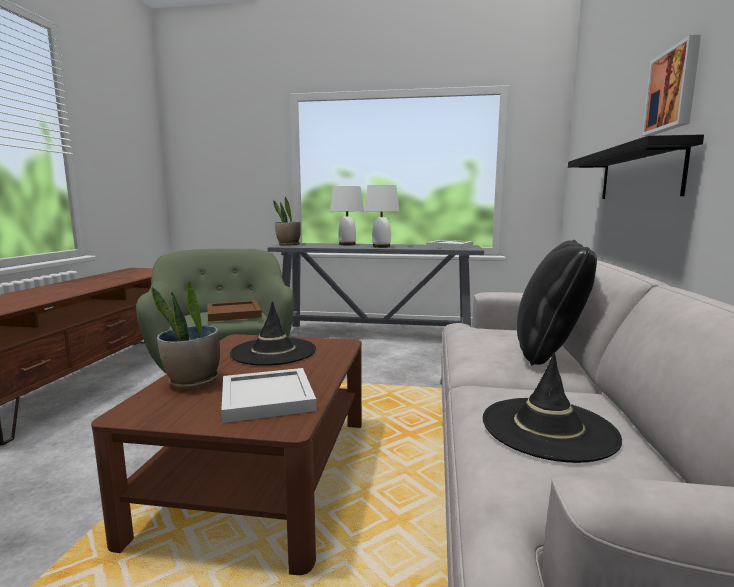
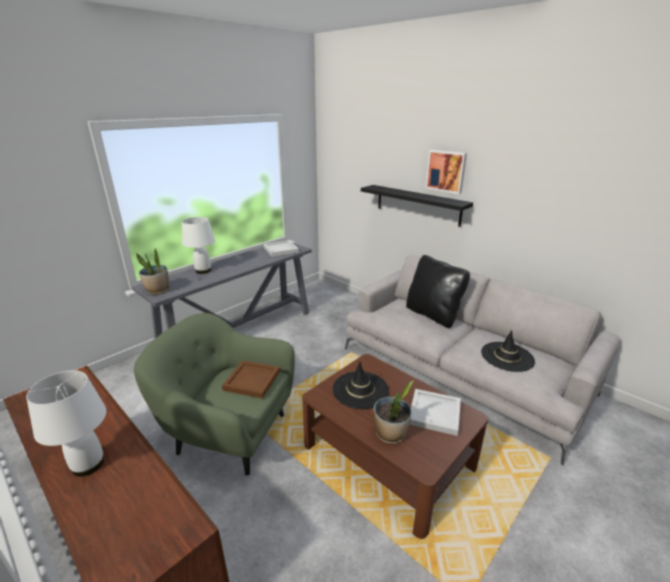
camera: 55 degrees left, 15 degrees up
(381, 246) = (241, 265): white table lamp -> white table lamp (88, 464)

